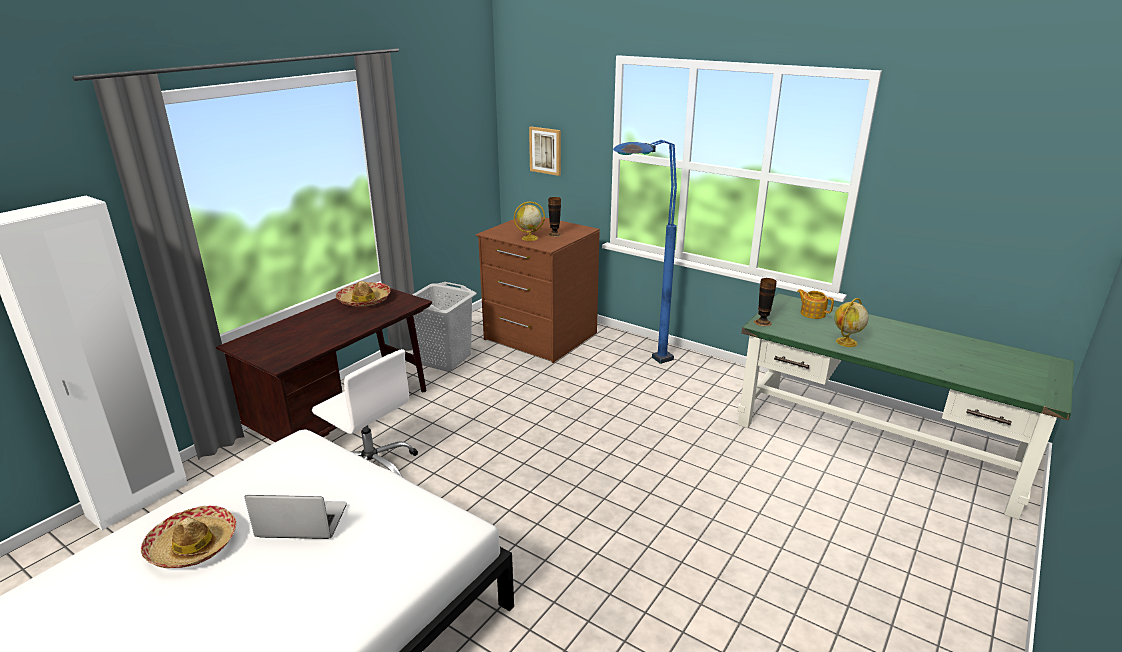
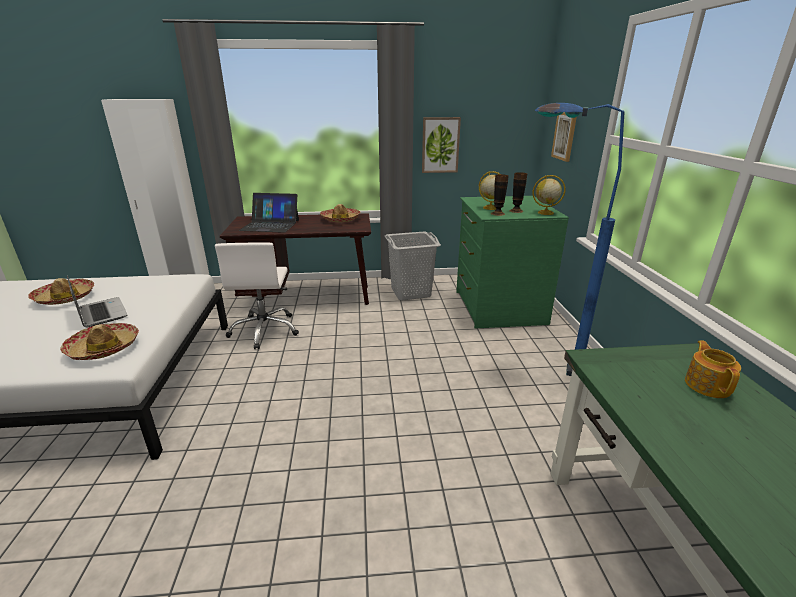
camera: 50 degrees right, 0 degrees up
(301, 338) = (270, 225): none -> laptop
(409, 531) = (104, 348): none -> hat
(420, 179) = (440, 145): none -> picture
(539, 337) = (498, 307): brown dresser -> green dresser
(762, 322) = (603, 358): vase -> vase (498, 213)
(846, 342) = (686, 444): globe -> globe (545, 213)

